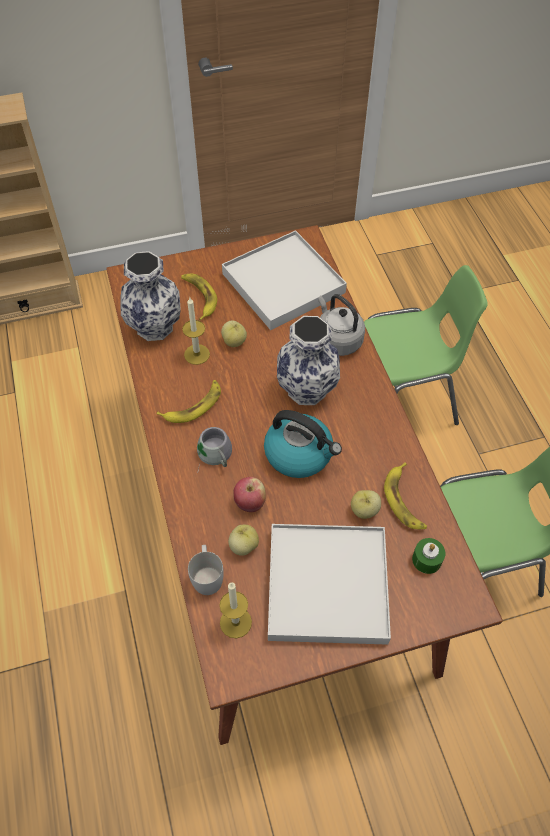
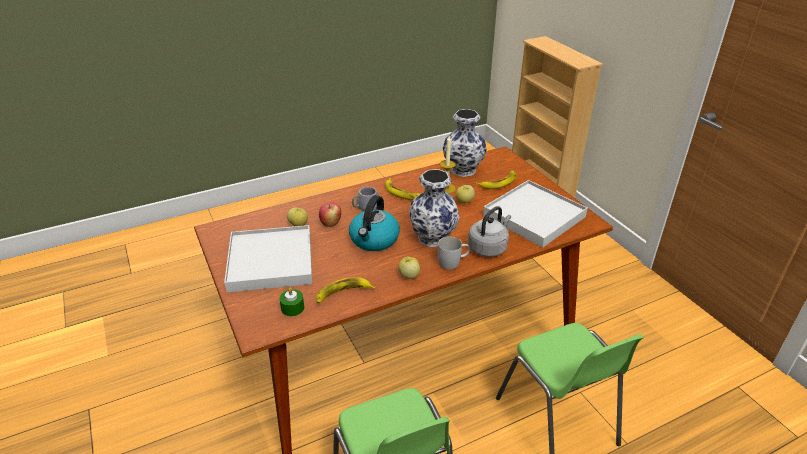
camera: 80 degrees right, 20 degrees down
(207, 575) = (277, 214): white mug -> white mug (453, 262)
(235, 622) = (245, 228): candle -> none
(364, 511) = (331, 274): apple -> apple (409, 275)

